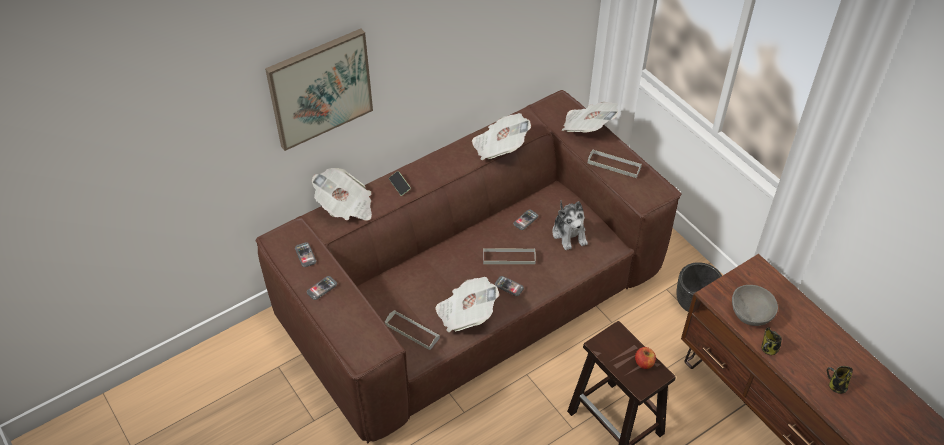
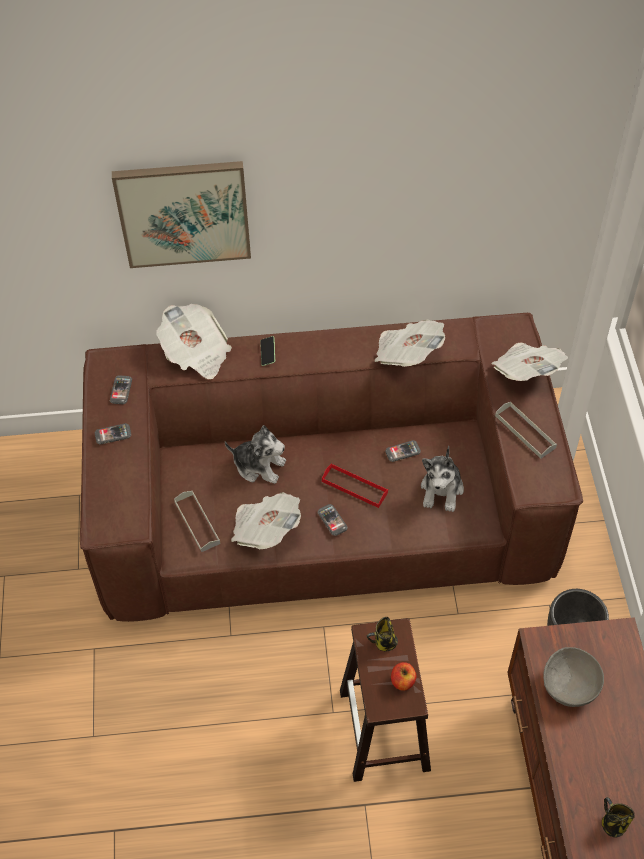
camera: 30 degrees right, 5 degrees up
(429, 273) = (259, 465): none -> plush toy
(509, 257) = (354, 487): grey tray -> red tray
(768, 349) = (560, 738): mug -> mug (384, 642)

